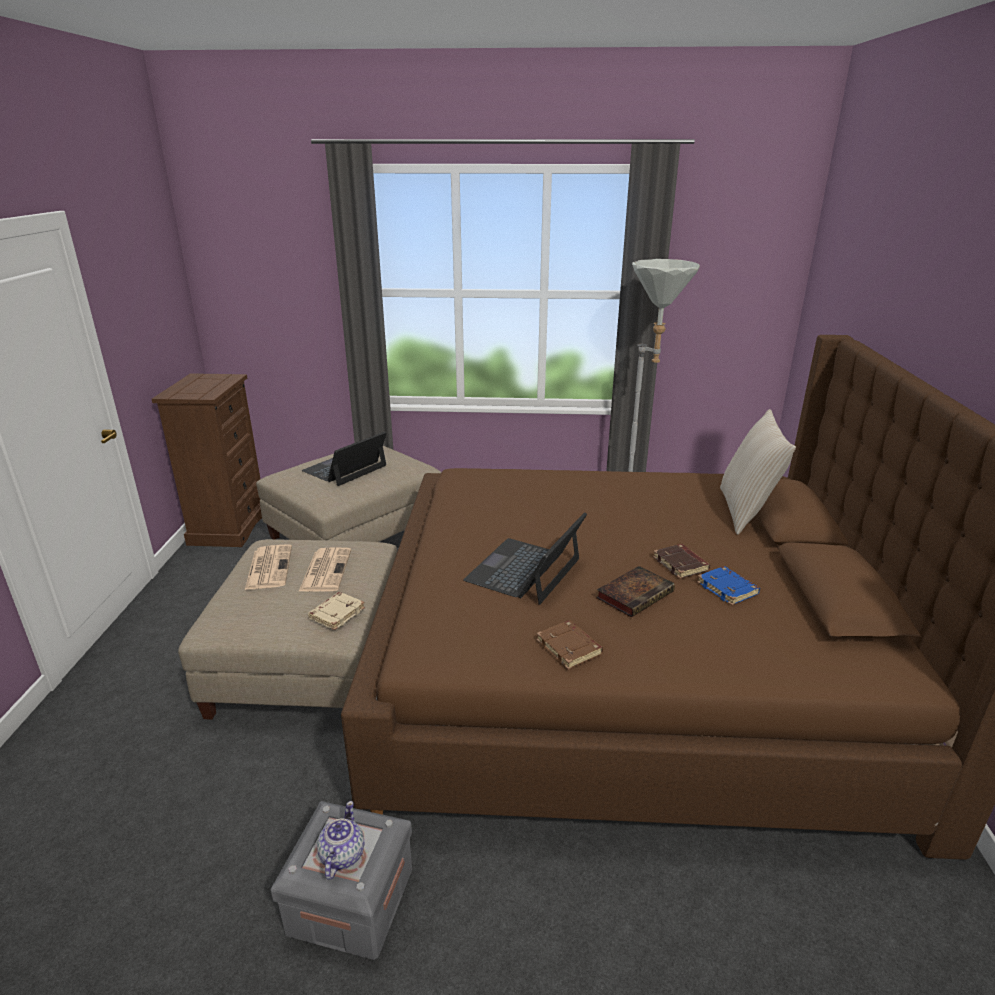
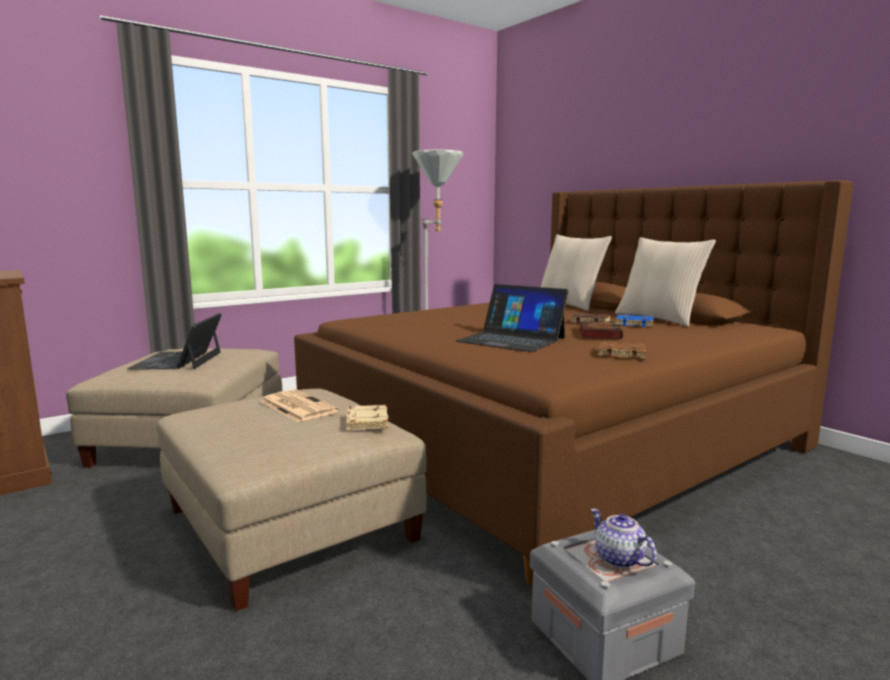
camera: 40 degrees left, 15 degrees down
(269, 567) = (229, 419): newspaper -> none
(525, 570) = (511, 339): laptop -> laptop turned 45 degrees counterclockwise
(790, 588) = (659, 319): none -> beige pillow

